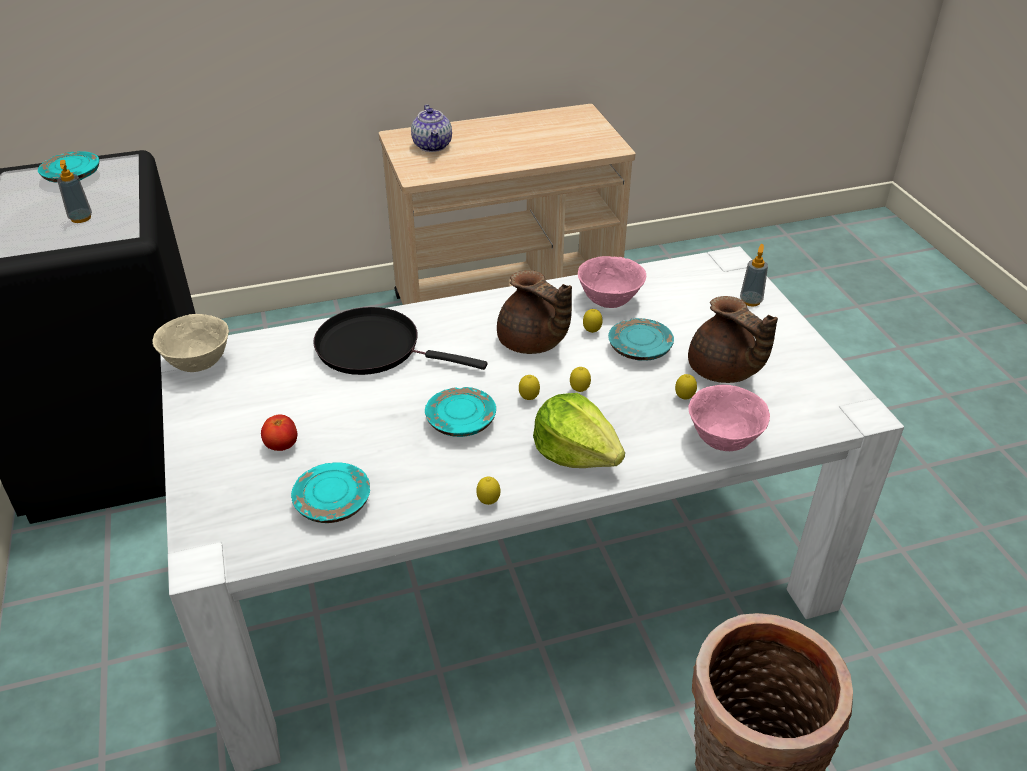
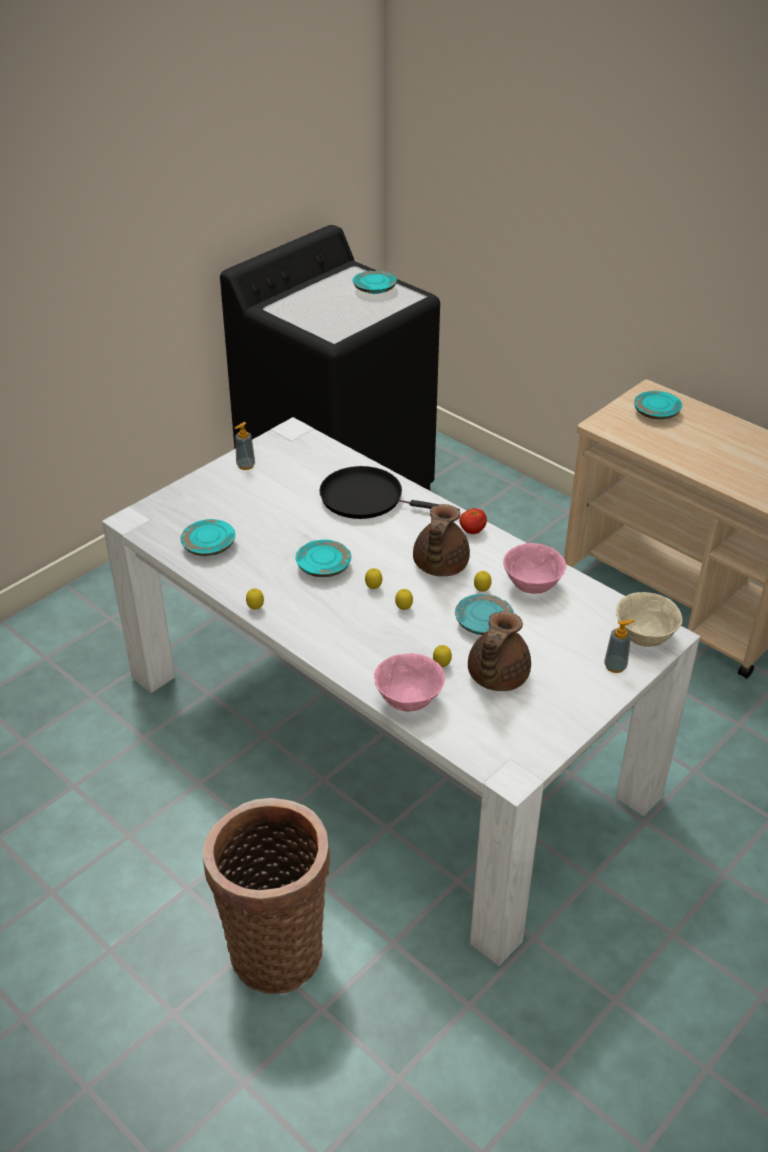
camera: 60 degrees right, 0 degrees up
(81, 218) = (333, 315): soap dispenser -> soap dispenser (245, 465)
(198, 363) = (289, 438): beige bowl -> beige bowl (644, 637)
(281, 446) = (242, 504): tomato -> tomato (472, 531)
(375, 348) = (367, 499): black frying pan -> black frying pan turned 60 degrees counterclockwise
(433, 146) = (656, 413): teapot -> turquoise plate
(576, 452) = (334, 630): lettuce -> none

